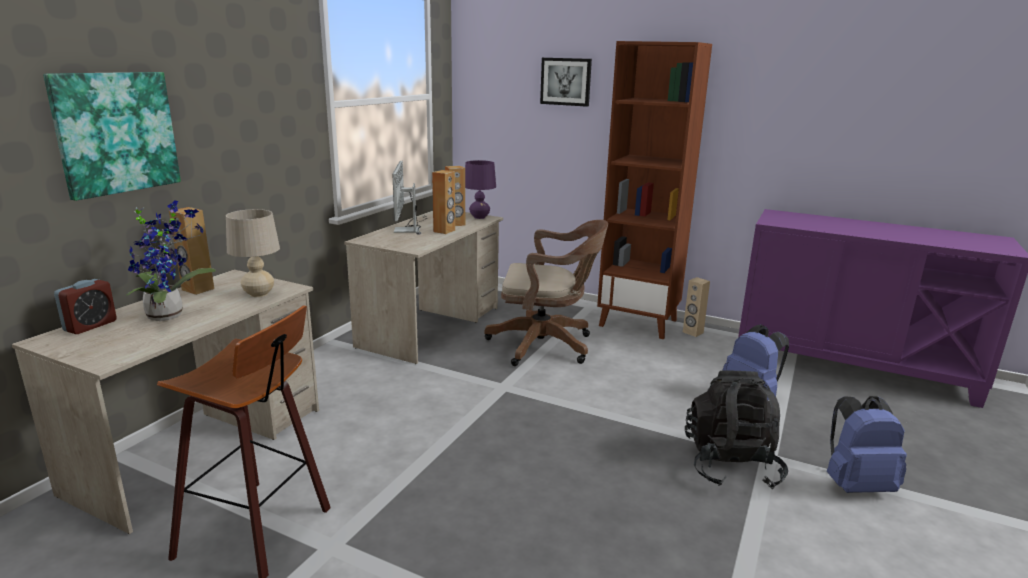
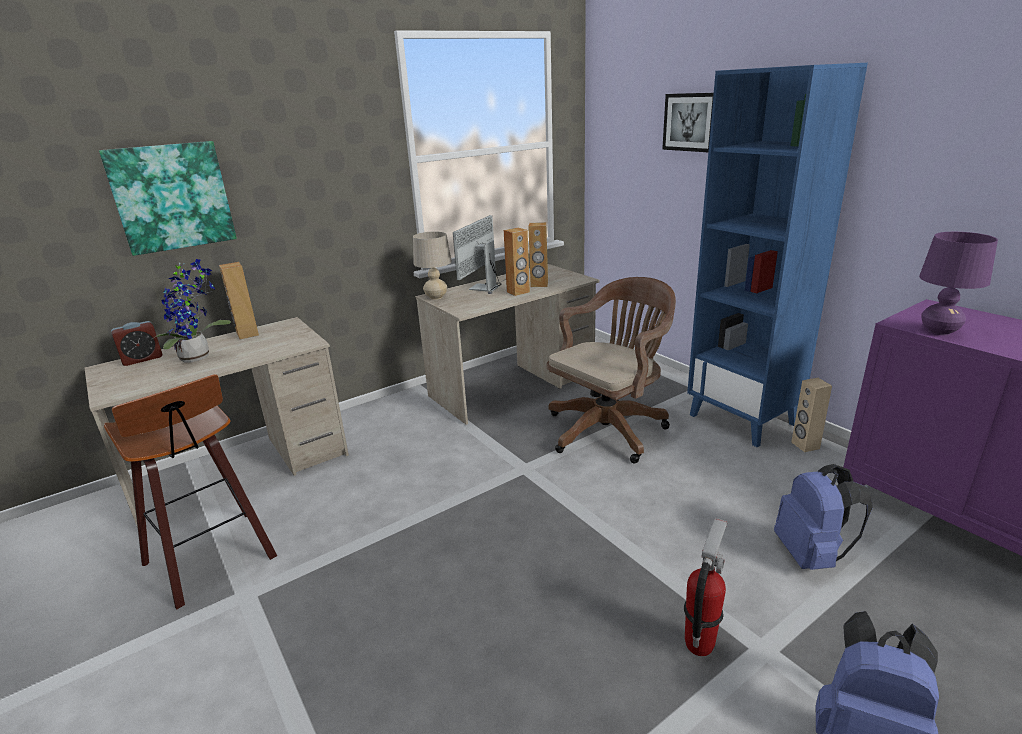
camera: 30 degrees right, 5 degrees up
(259, 294) = (281, 345): beige table lamp -> beige table lamp (436, 297)
(479, 217) = (574, 278): purple table lamp -> purple table lamp (939, 331)
(546, 345) = (610, 428): brown office chair -> brown office chair turned 75 degrees counterclockwise
(639, 323) = (743, 419): brown bookcase -> blue bookcase
(730, 466) = (699, 644): black backpack -> fire extinguisher

